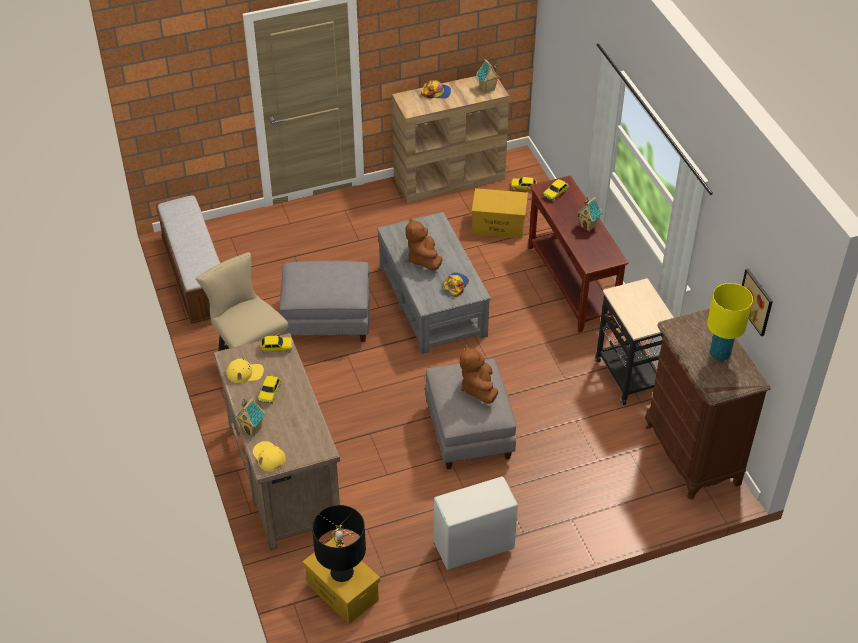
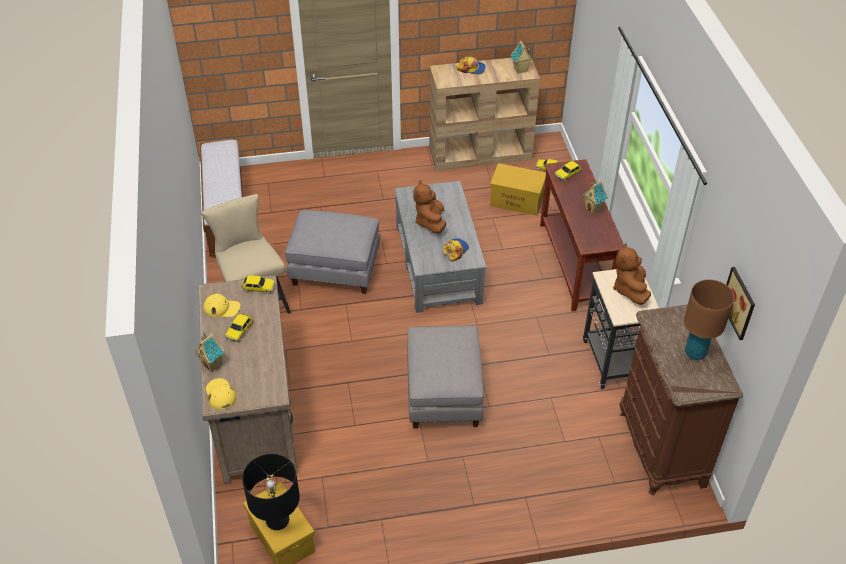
camera: 10 degrees right, 0 degrees up
(473, 547) = (421, 511): white nightstand -> none
(478, 388) = (453, 353): brown plush toy -> brown plush toy (630, 289)
(719, 354) = (695, 352): yellow table lamp -> brown table lamp

